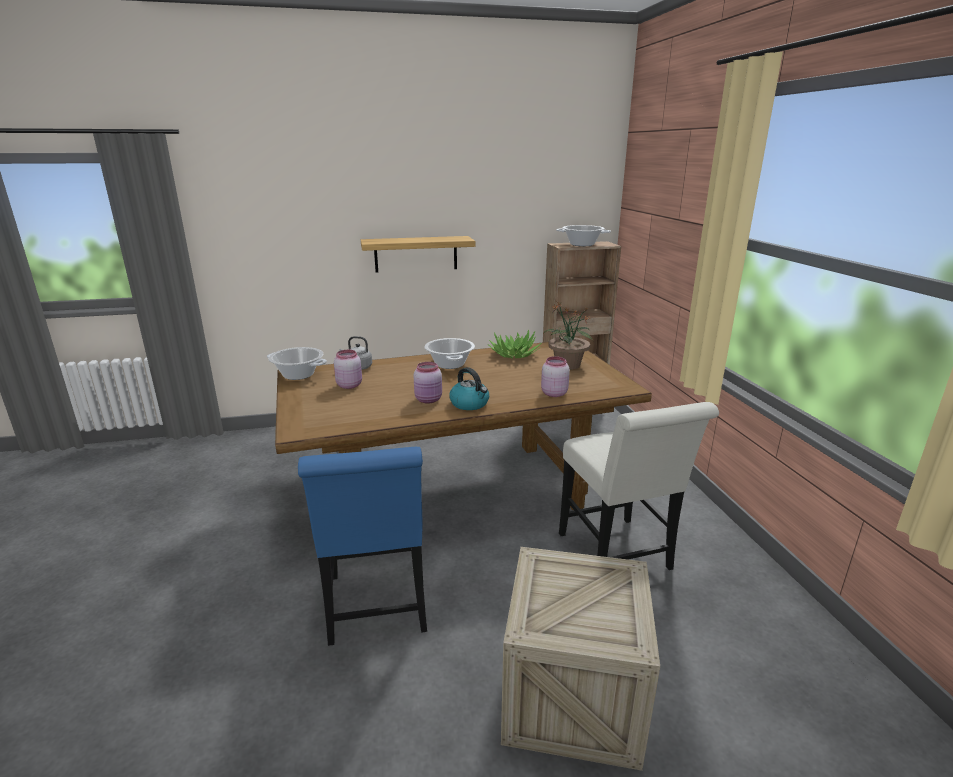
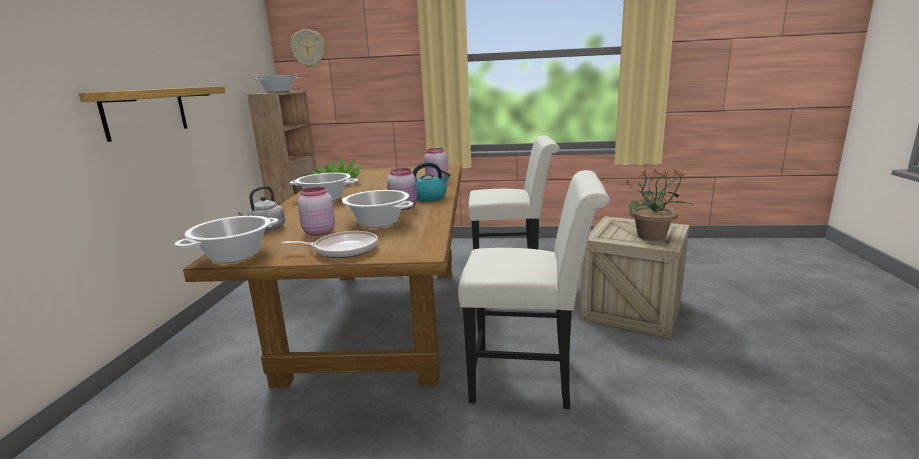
camera: 70 degrees left, 5 degrees down
(307, 402) = (343, 249): none -> frying pan
(377, 609) = (530, 377): blue chair -> white chair
(378, 399) = (378, 222): none -> cooking pot
(567, 365) = (387, 173): potted plant -> potted plant (652, 236)
(640, 199) = (308, 48): none -> wall clock

